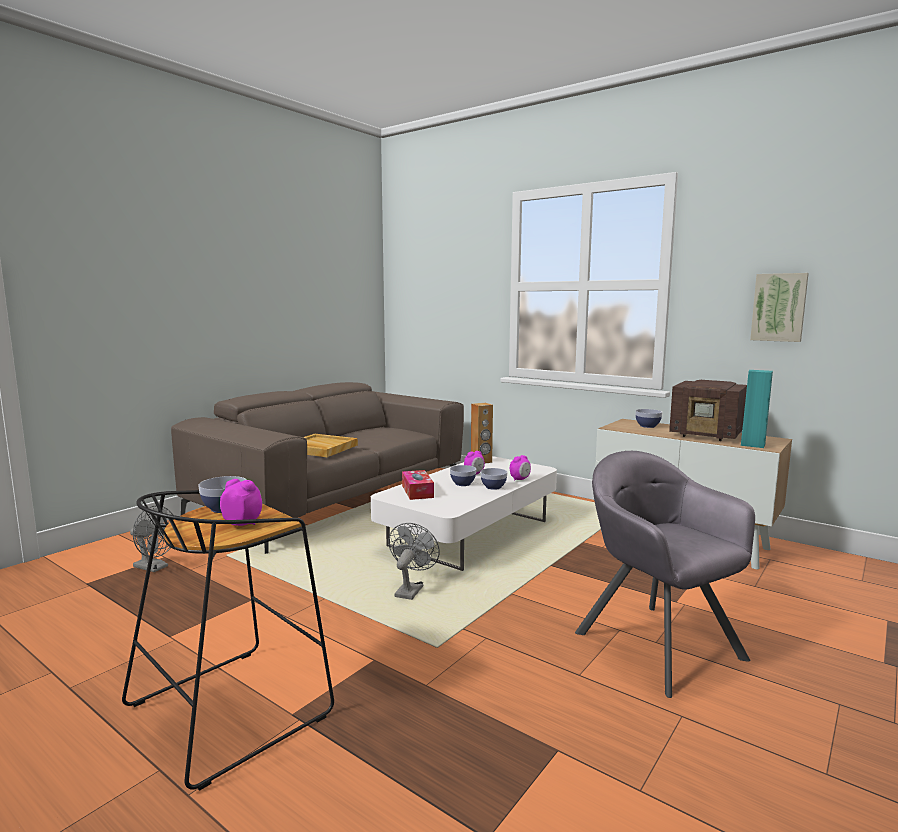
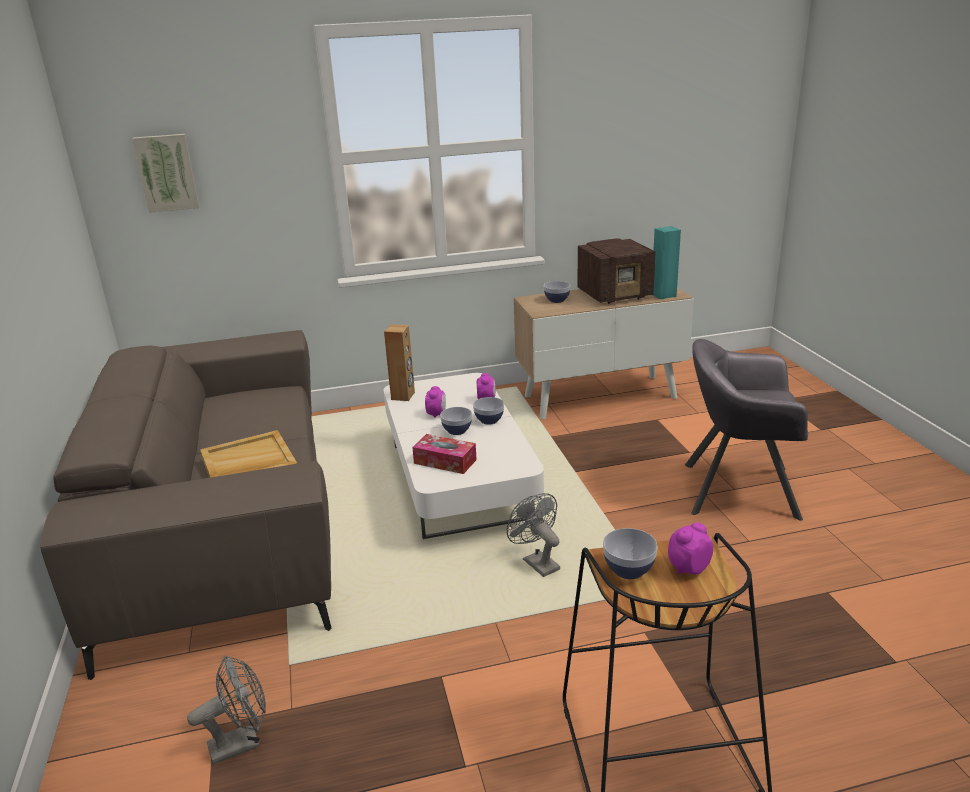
camera: 50 degrees left, 15 degrees up
(779, 307) = (633, 158): picture -> picture (167, 172)

